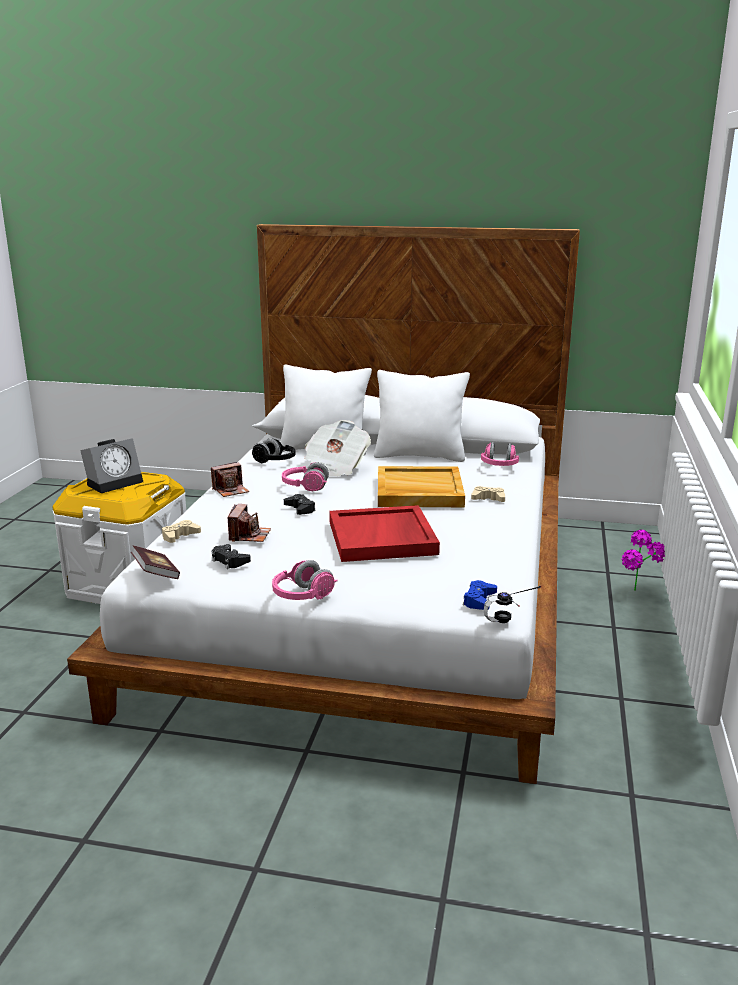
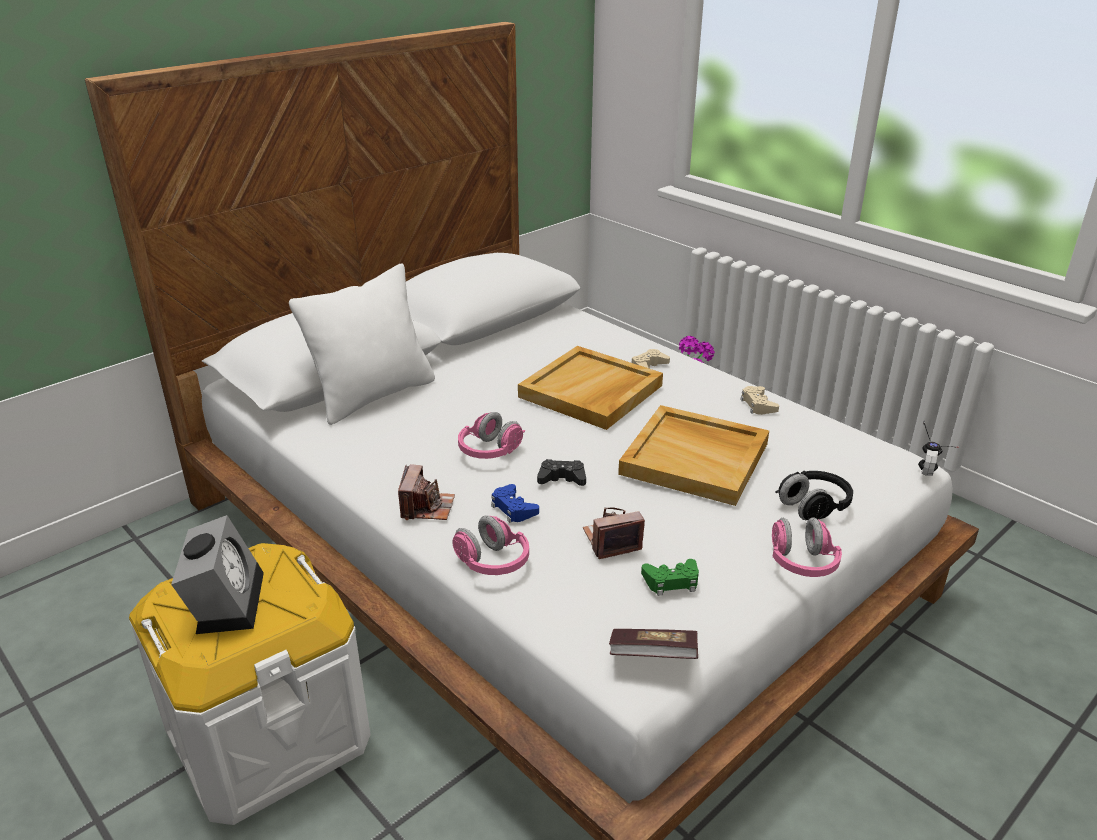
camera: 55 degrees left, 10 degrees up
(180, 536) = (549, 597): beige game controller -> beige game controller (758, 405)
(229, 561) = (671, 581): black game controller -> green game controller
(249, 535) = (611, 541): camera -> camera turned 60 degrees counterclockwise
(275, 462) = (367, 442): black headphones -> black headphones (813, 507)
(334, 468) = (452, 412): newspaper -> none
(383, 538) = (696, 458): red tray -> beige tray
(420, 455) = (480, 352): white pillow -> none
(479, 600) = (882, 464): blue game controller -> blue game controller (513, 508)
(499, 466) = (574, 328): pink headphones -> pink headphones (492, 562)

